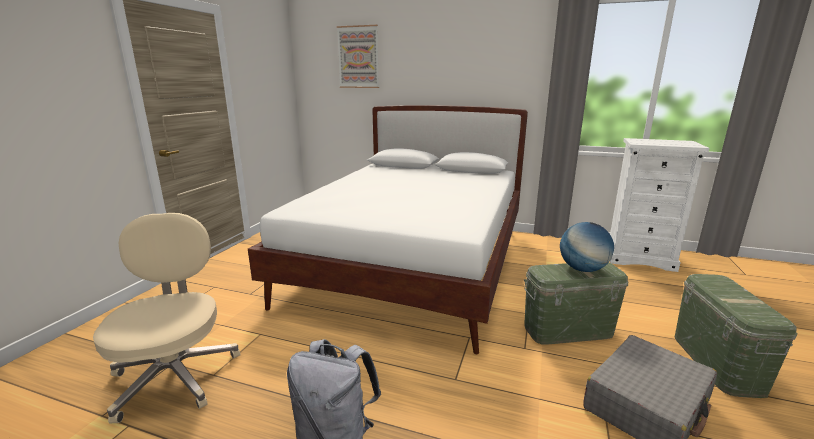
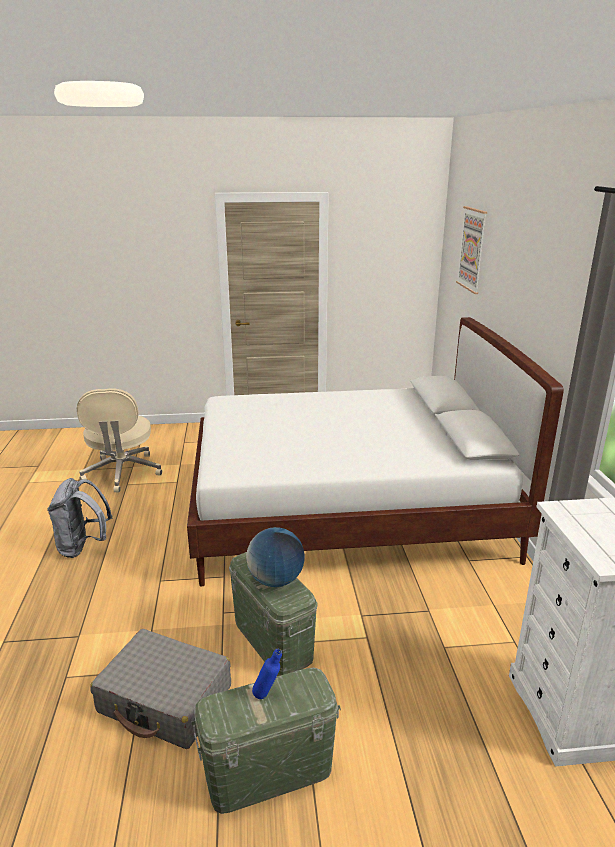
camera: 65 degrees right, 5 degrees up
(175, 375) = (122, 473): beige office chair -> beige office chair turned 120 degrees clockwise
(731, 295) = (267, 695): none -> blue bottle

